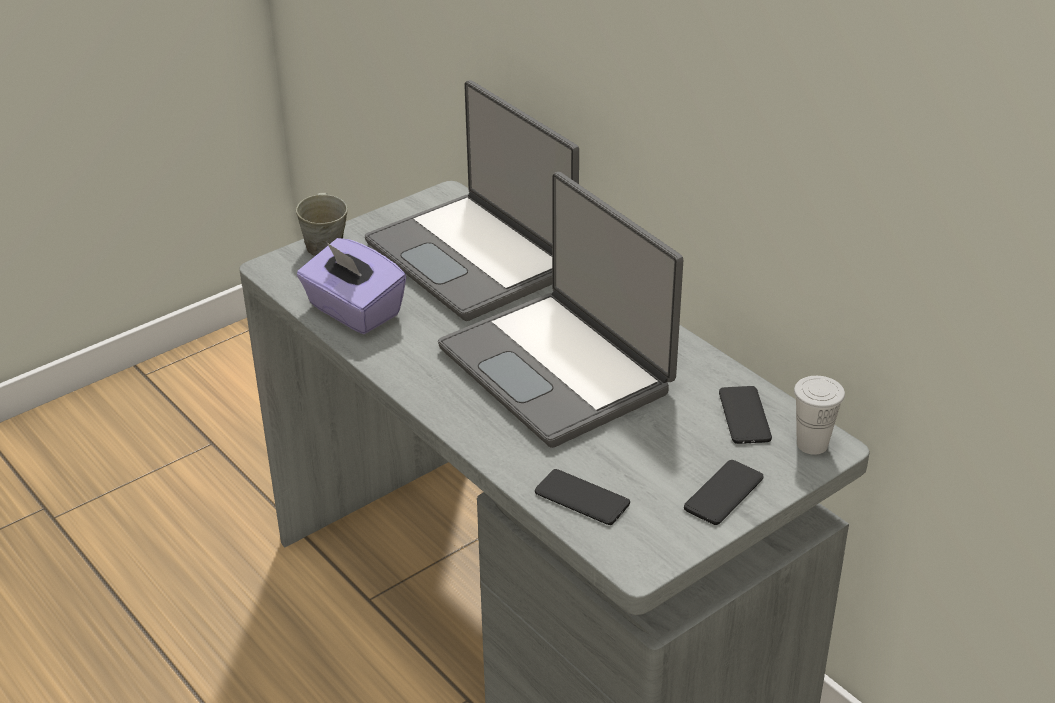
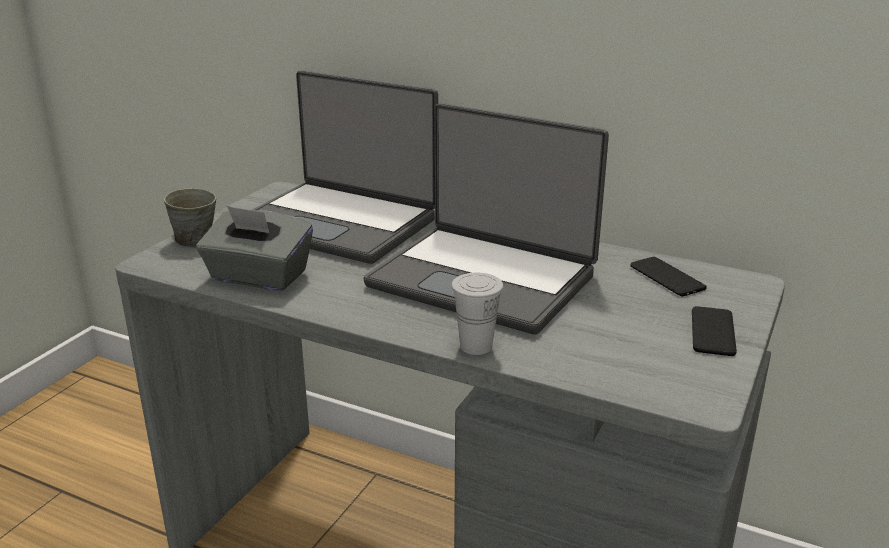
camera: 25 degrees left, 10 degrees down
(353, 311) = (258, 277): purple tissue box -> grey tissue box
(582, 498) = (601, 365): phone -> none
(812, 444) = (738, 284): white cup -> white cup (476, 346)

